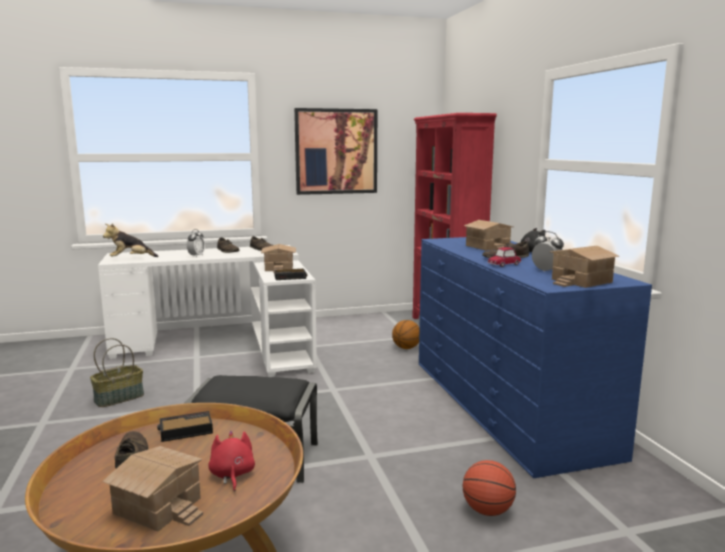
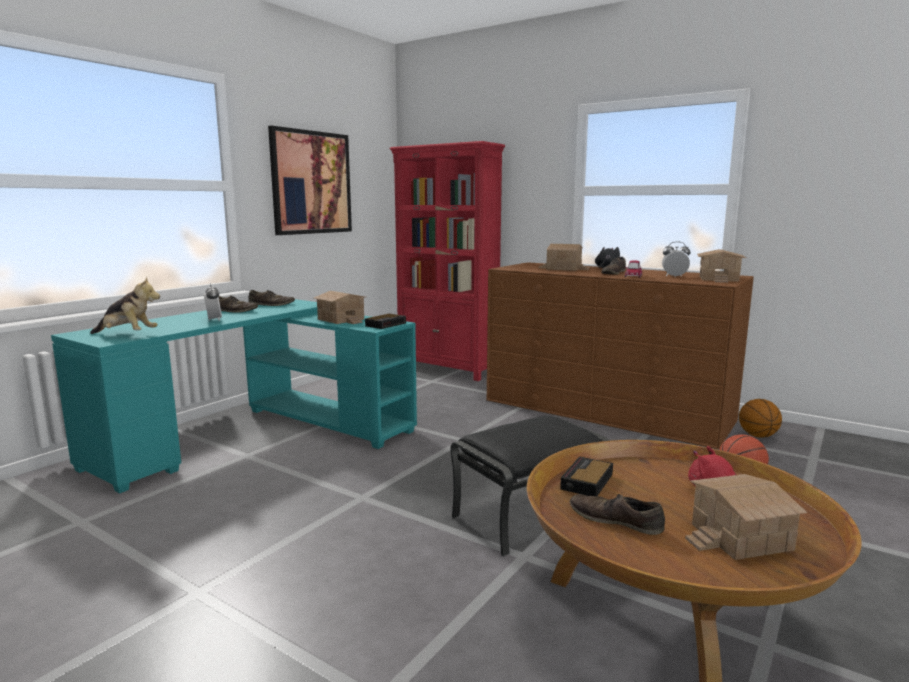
camera: 40 degrees left, 0 degrees up
(119, 398) = (245, 525): basket -> none
(130, 259) = (127, 335): plush toy -> plush toy turned 105 degrees counterclockwise
(227, 345) = (259, 434): white desk -> turquoise desk
(406, 348) = (448, 390): basketball -> basketball (757, 436)
(506, 404) = (606, 410): blue dresser -> brown dresser

